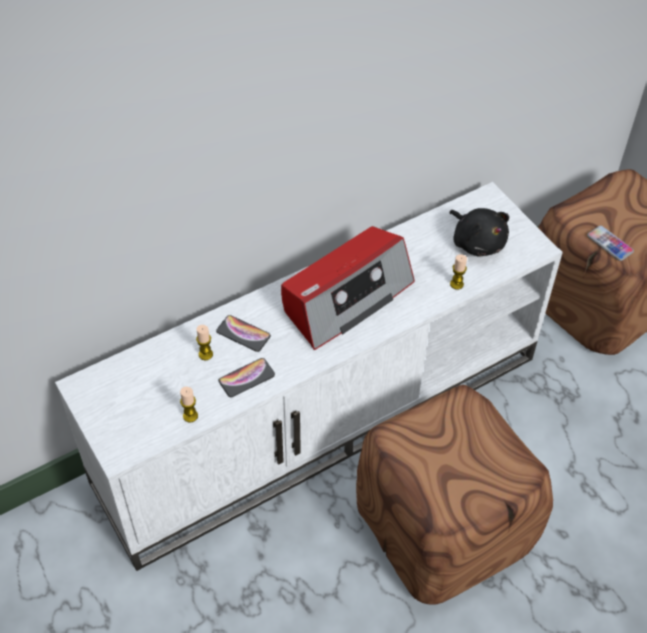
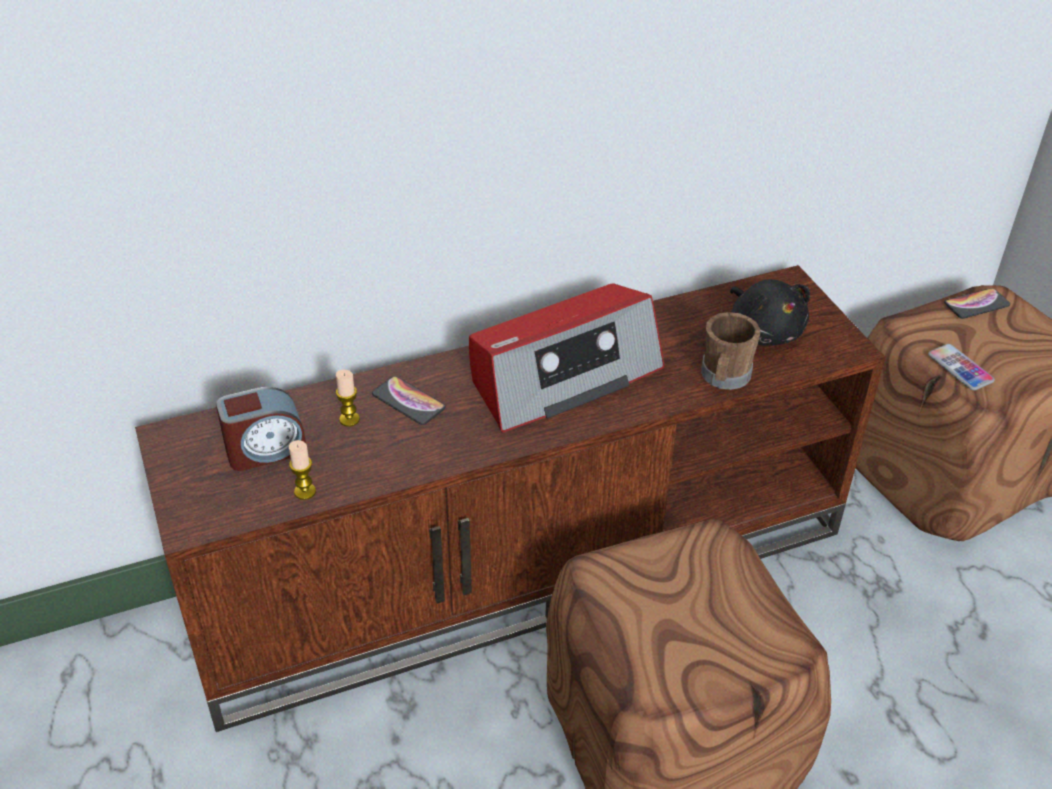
camera: 10 degrees right, 10 degrees down
(154, 387) = (266, 450): none -> alarm clock
(246, 378) = (397, 455): phone -> phone (976, 304)
(321, 415) = (524, 565): white tv stand -> brown tv stand
(456, 284) = (724, 378): candle -> brown mug

